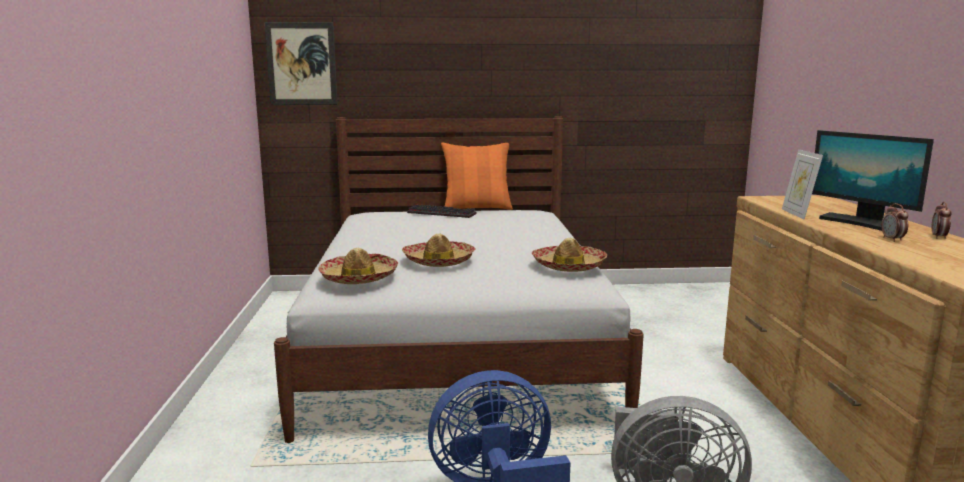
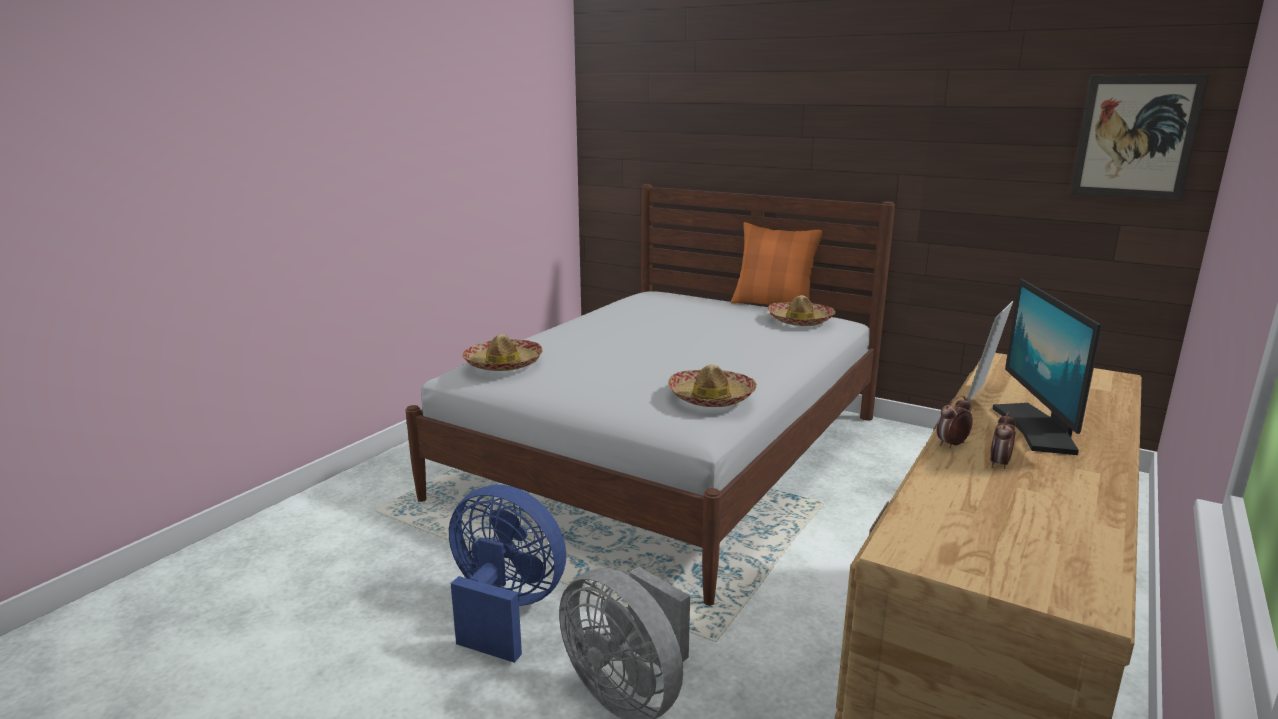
camera: 35 degrees right, 5 degrees up
(301, 64) = (617, 124): picture -> picture (1135, 137)
(439, 261) = (599, 362): hat -> hat (800, 321)
(443, 213) = (718, 306): keyboard -> none
(939, 237) = (1093, 480): alarm clock -> alarm clock (951, 445)

